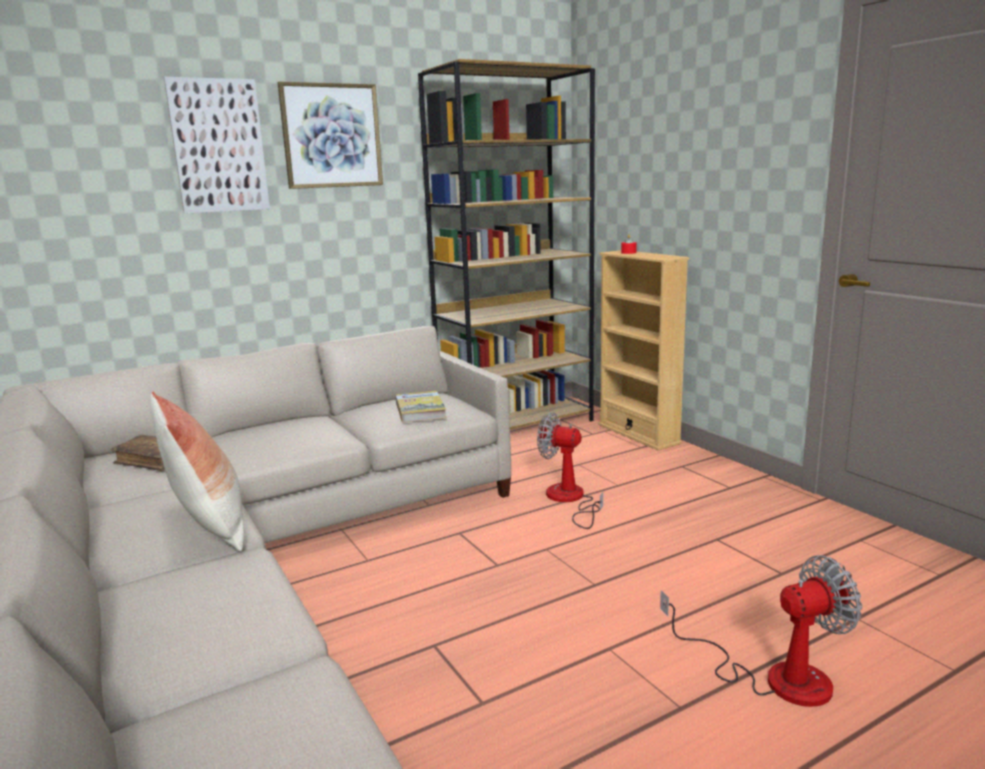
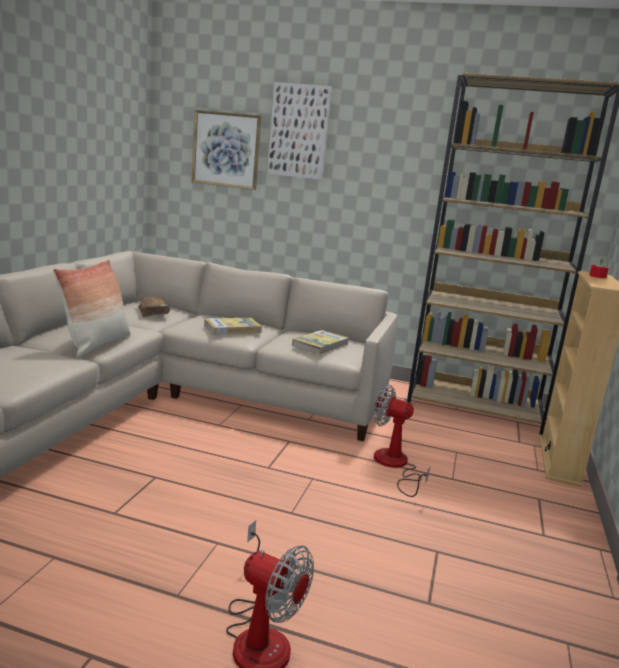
camera: 45 degrees right, 0 degrees up
(301, 434) = (232, 329): none -> book
(331, 136) = (380, 132): picture -> picture (226, 149)
(569, 500) = (394, 466): fan -> fan turned 45 degrees counterclockwise

